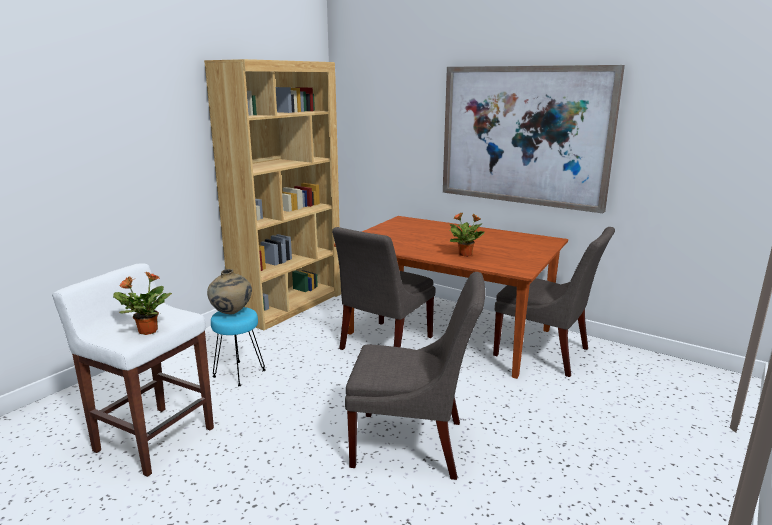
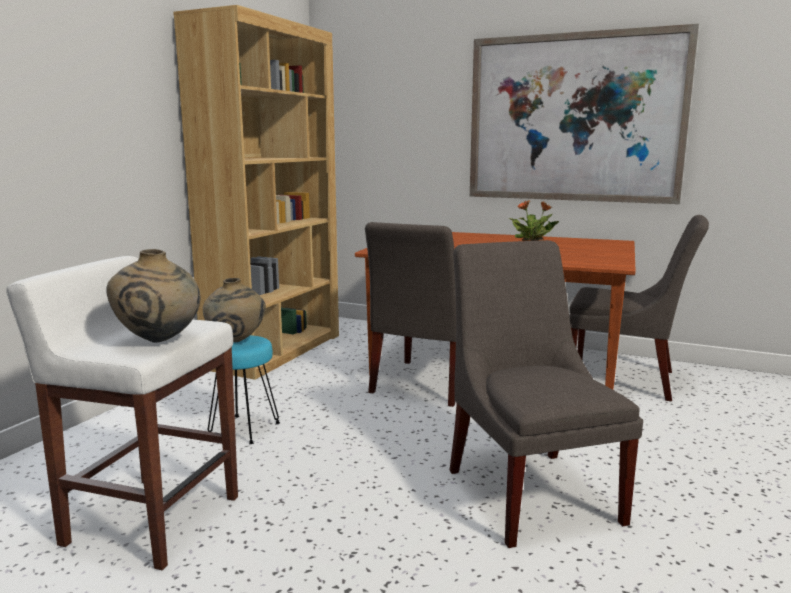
camera: 10 degrees left, 5 degrees down
(147, 331) = (159, 341): potted plant -> beige vase
(414, 445) = (530, 490): grey chair -> grey chair turned 105 degrees counterclockwise

